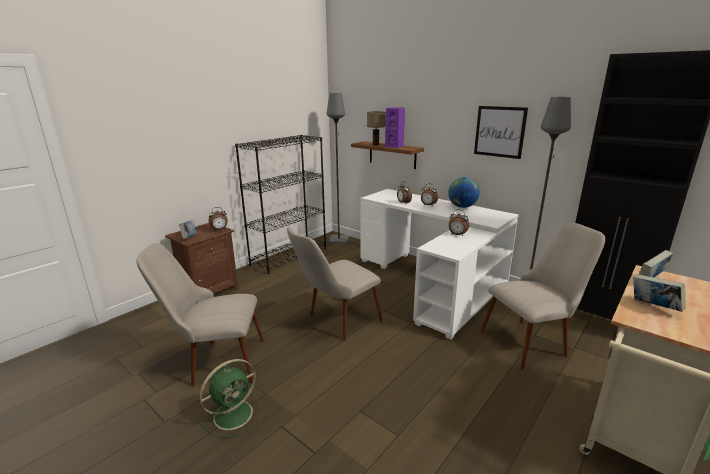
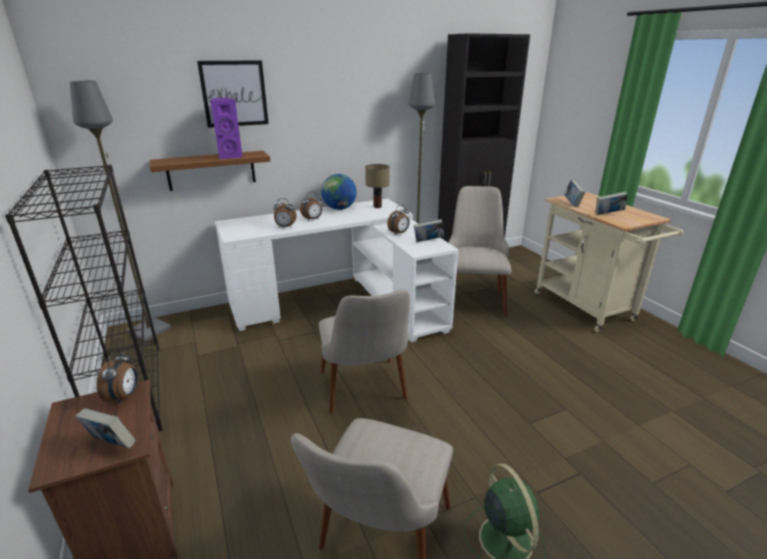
camera: 65 degrees left, 5 degrees up
(376, 145) = (196, 160): table lamp -> table lamp (377, 206)
(456, 247) = (428, 241): none -> book
(499, 131) = (355, 115): picture -> picture (234, 94)

